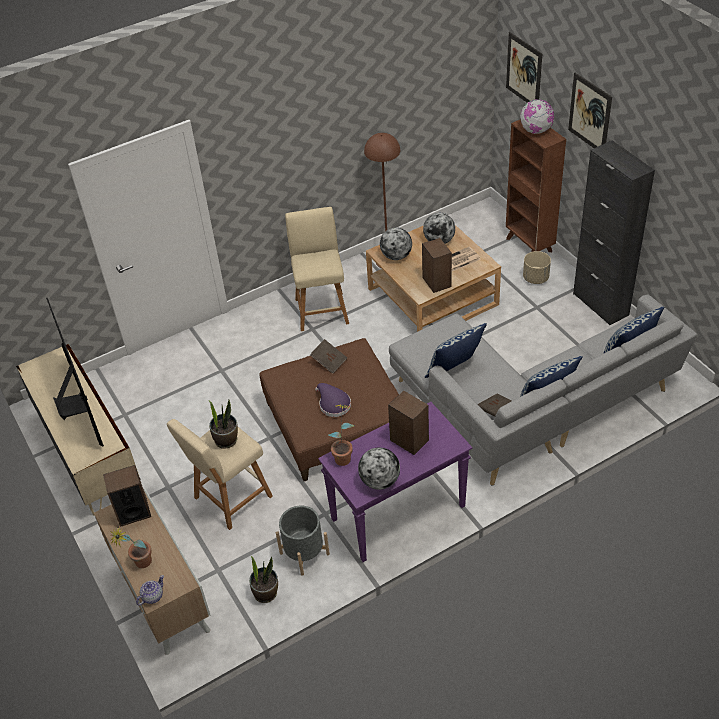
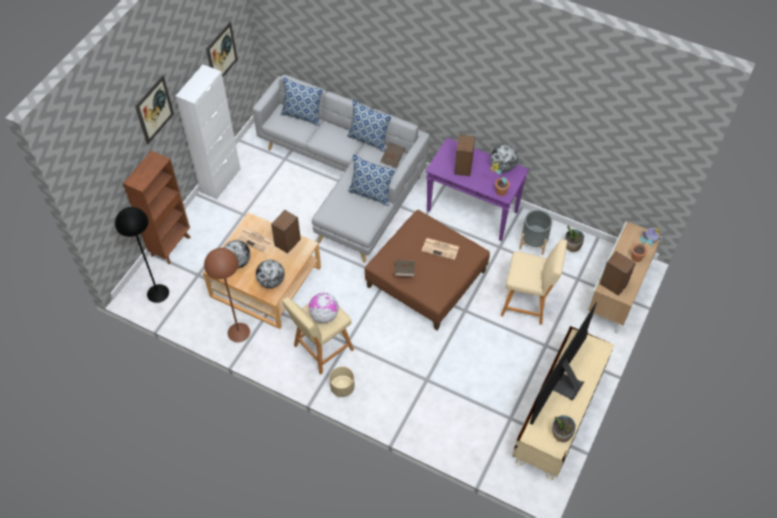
camera: 125 degrees left, 10 degrees up
(226, 440) = (526, 268): potted plant -> potted plant (561, 434)
(333, 404) = (441, 249): purple hat -> newspaper
(475, 223) = (157, 293): none -> black floor lamp
(524, 71) = (100, 173): picture -> picture (221, 54)
(535, 278) = (210, 227): beige planter -> beige planter (342, 388)
(536, 130) = (147, 172): globe -> globe (324, 315)
(600, 304) = (220, 180): black cabinet -> white cabinet

